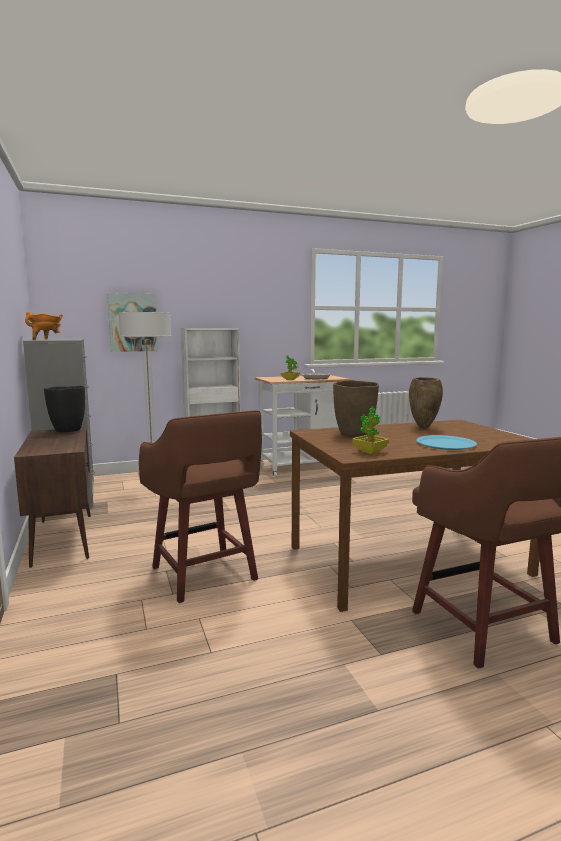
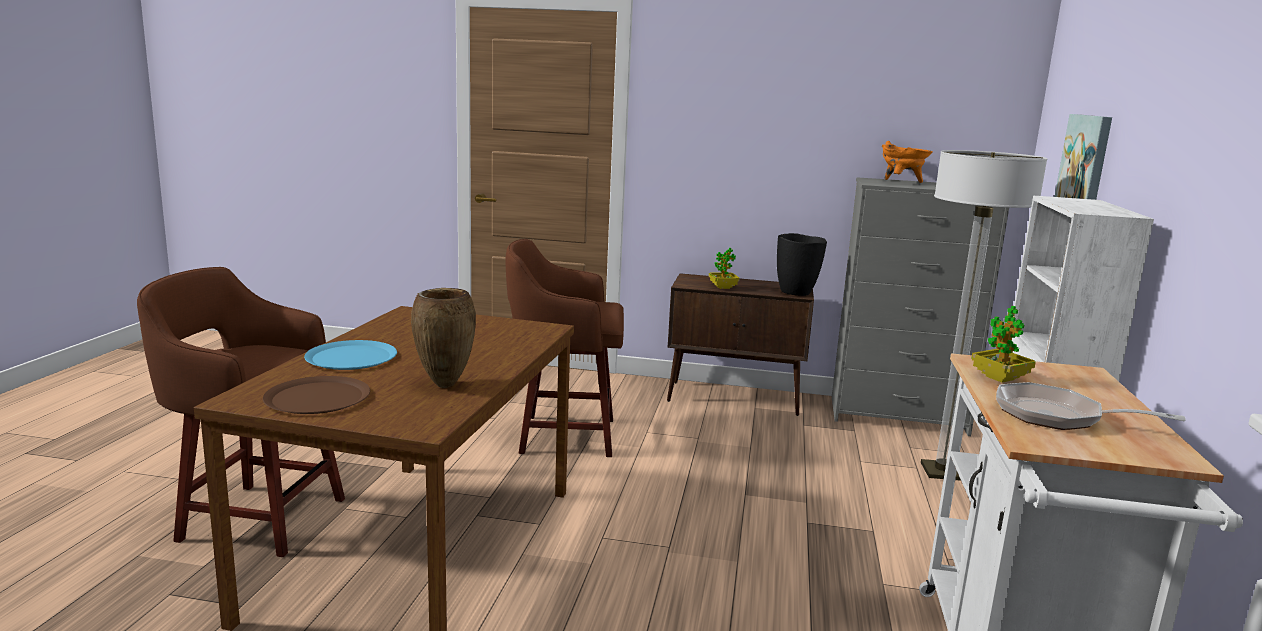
camera: 120 degrees right, 5 degrees up
(354, 434) = (488, 339): brown vase -> none
(370, 452) = (407, 321): potted plant -> potted plant (723, 287)
(488, 435) = (318, 397): none -> brown plate

